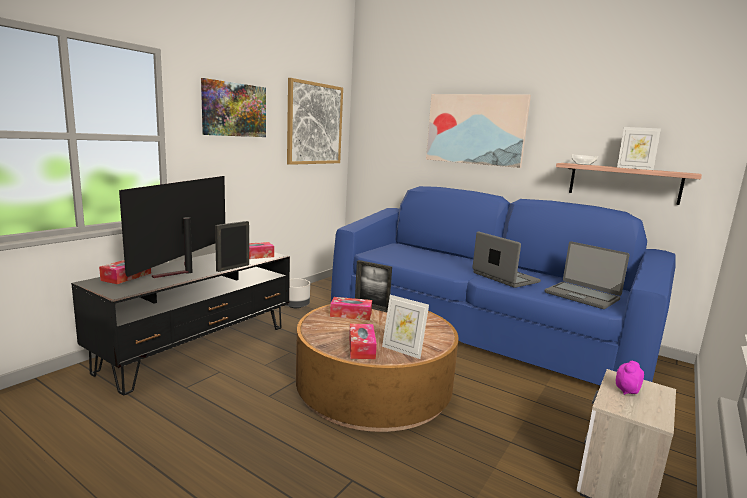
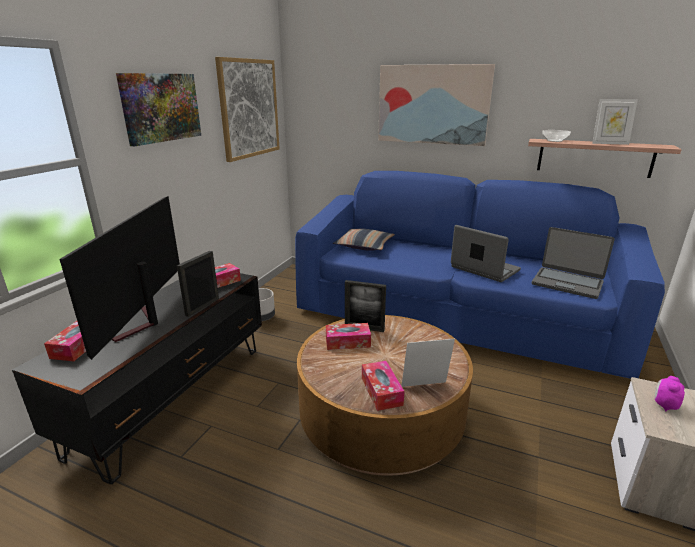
camera: 10 degrees left, 10 degrees up
(400, 251) = (364, 246): none -> pillow
(402, 351) = (425, 387): picture frame -> picture frame turned 150 degrees clockwise

